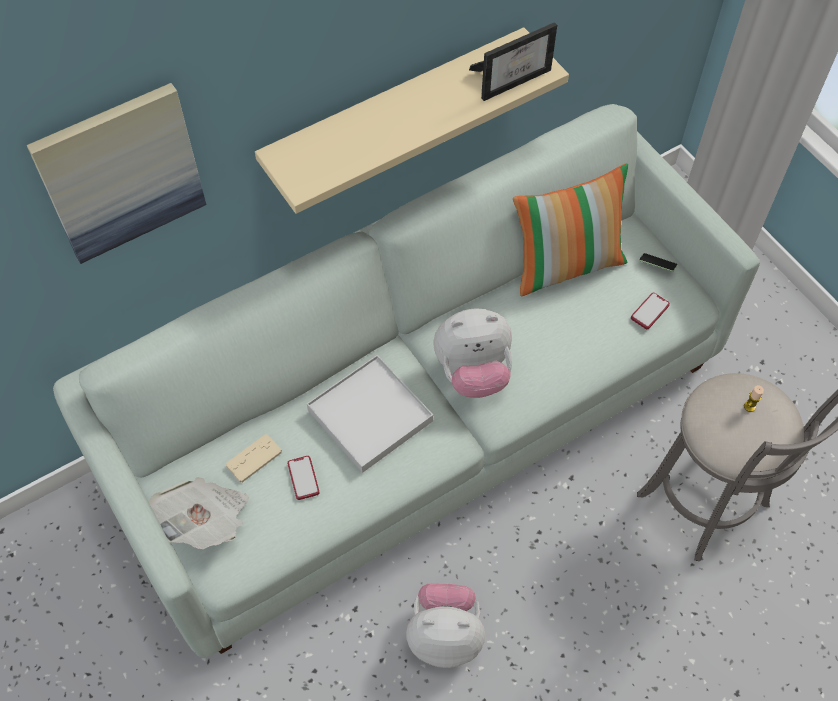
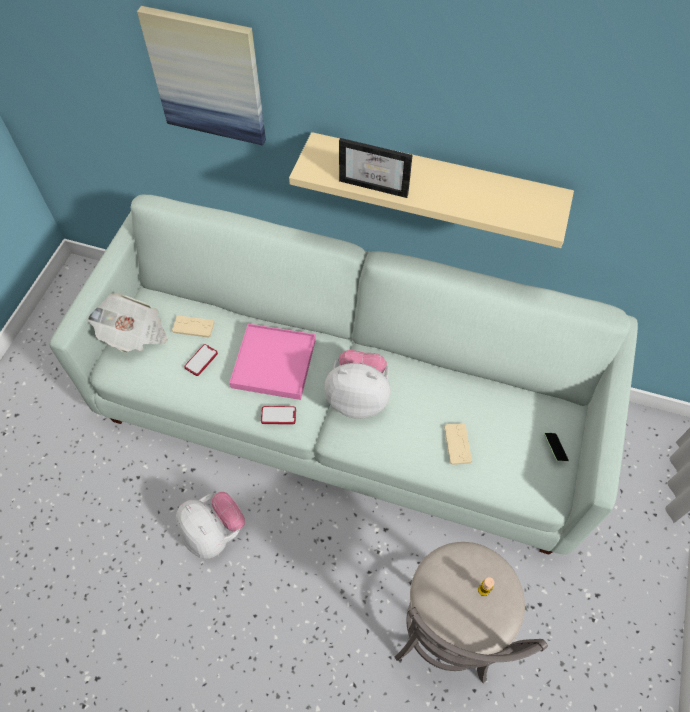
camera: 50 degrees right, 0 degrees up
(370, 416) = (273, 363): white tray -> pink tray
(473, 372) = (358, 397): plush toy -> plush toy turned 150 degrees clockwise
(513, 78) = (520, 214): picture frame -> picture frame (377, 183)
(566, 264) = (495, 392): pillow -> none
(591, 330) = (457, 444): none -> beige game controller
(649, 311) = (510, 470): phone -> phone (278, 415)

